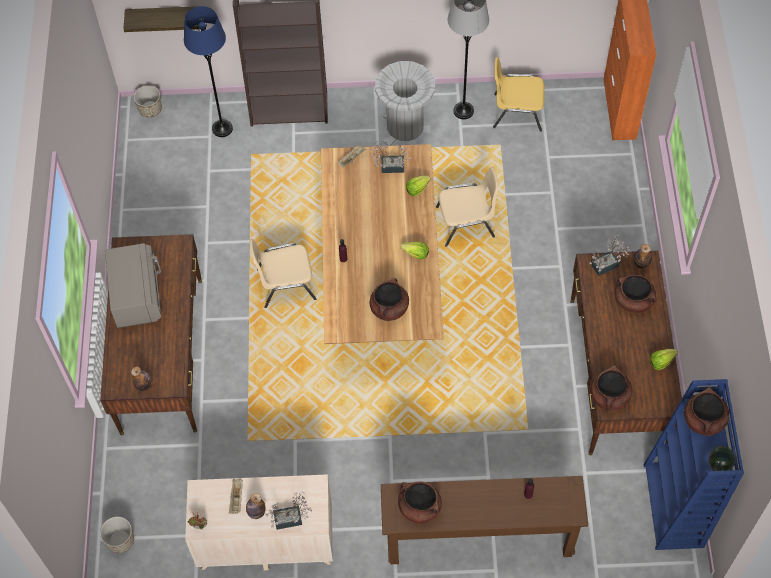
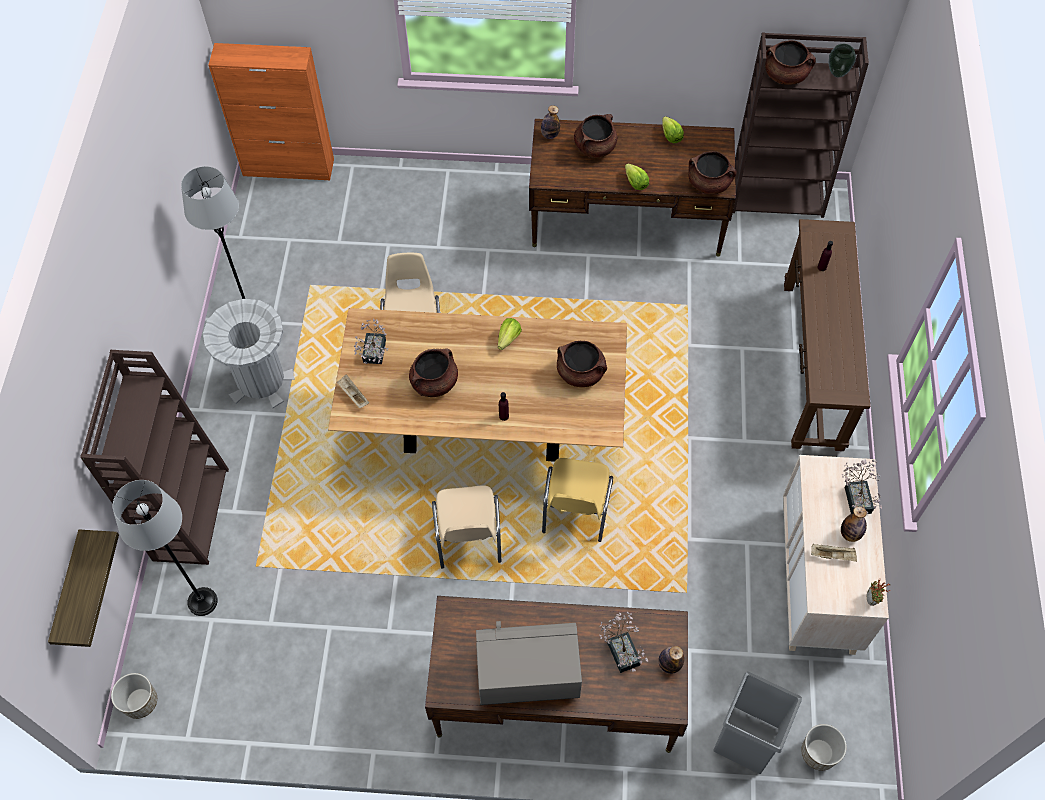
camera: 85 degrees left, 0 degrees up
(130, 487) = (745, 740): none -> grey trash can
(222, 128) = (202, 602): blue floor lamp -> grey floor lamp
(417, 189) = (414, 328): lettuce -> lettuce (635, 183)
(419, 508) = (839, 367): brown cooking pot -> brown cooking pot (434, 383)
(516, 111) = (266, 263): yellow chair -> yellow chair (575, 509)
(607, 264) = (546, 163): potted plant -> potted plant (622, 649)
(674, 506) = (778, 195): blue bookcase -> brown bookcase

